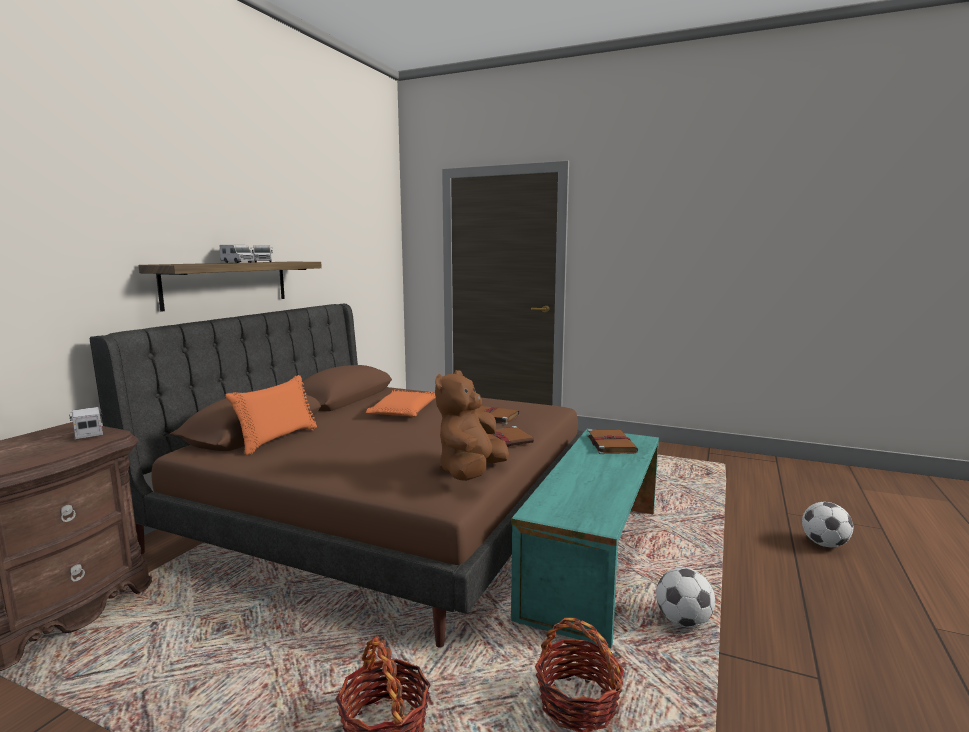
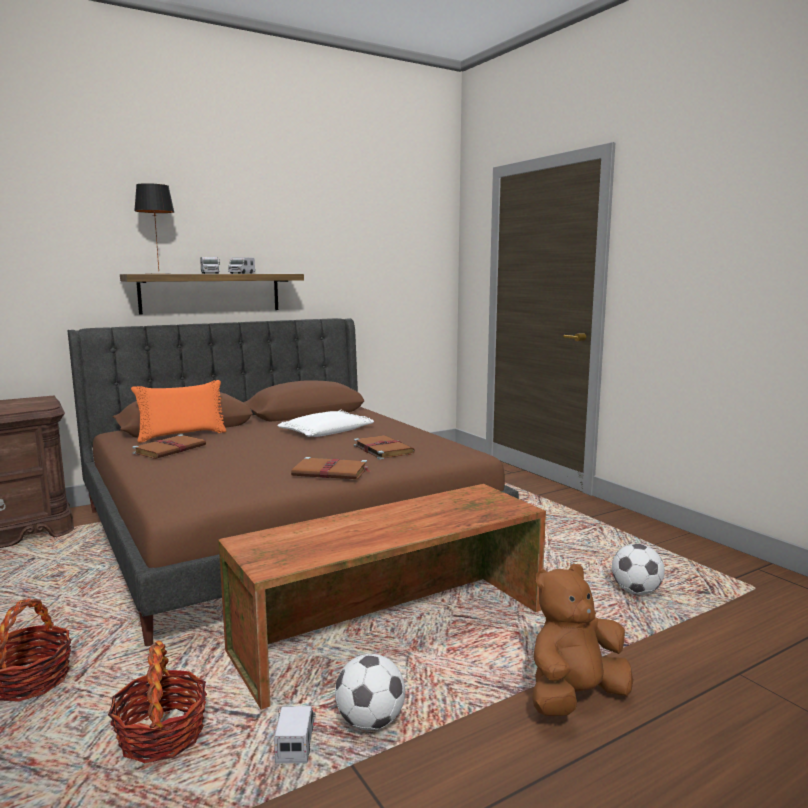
camera: 35 degrees right, 0 degrees up
(88, 433) = (37, 403): toy truck -> toy truck (295, 743)
(190, 263) = (159, 273): none -> table lamp
(403, 410) = (326, 430): orange pillow -> white pillow
(471, 473) = (241, 491): brown plush toy -> brown plush toy (574, 697)
(593, 556) = (392, 628): turquoise bench -> brown bench
(610, 443) = (468, 503): brown book -> brown book (170, 449)
(824, 544) = (723, 729): football -> football (636, 591)

